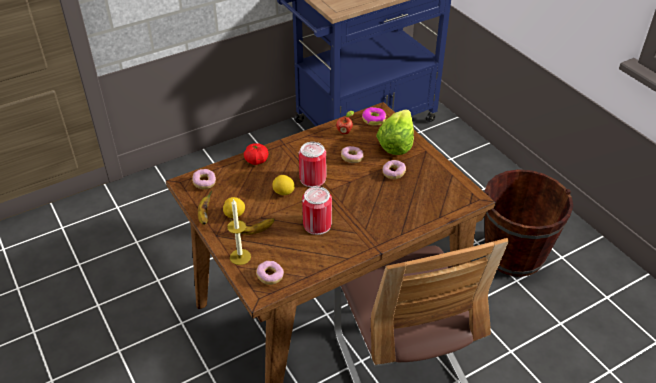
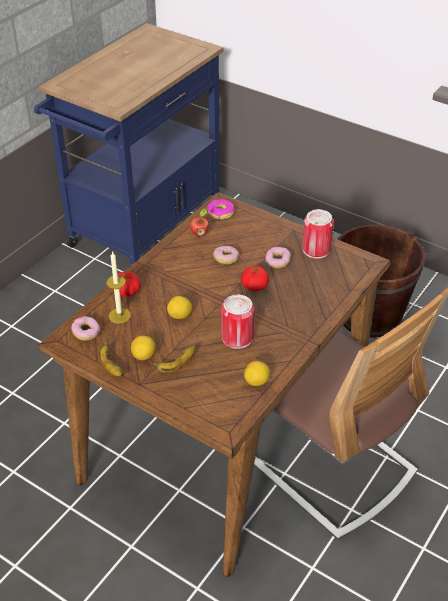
camera: 25 degrees left, 0 degrees up
(240, 257) = (180, 397): candle -> candle (119, 315)
(270, 276) = (226, 406): donut -> none
(308, 266) = (257, 382): none -> lemon
(312, 178) = (200, 292): can -> can (316, 249)
(360, 187) = (254, 286): none -> tomato
(396, 143) = (259, 230): lettuce -> none

